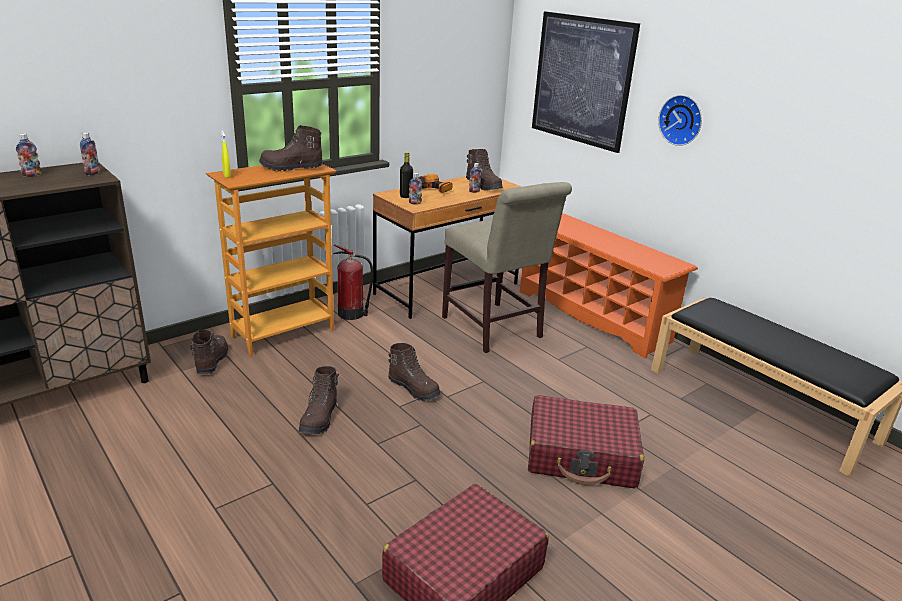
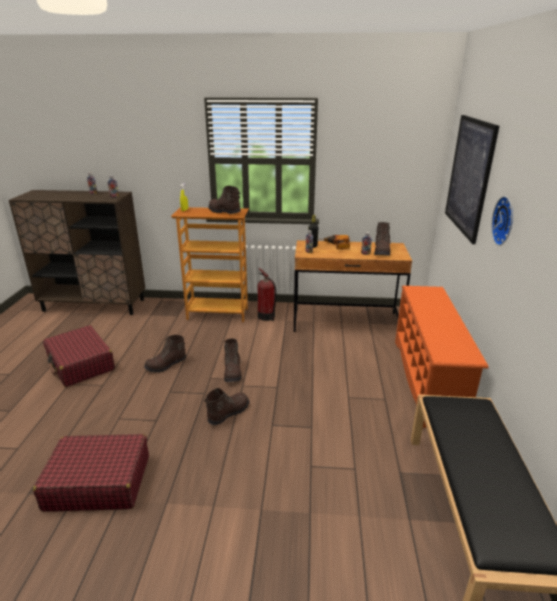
camera: 45 degrees right, 0 degrees up
(211, 361) = (167, 315): brown boot -> brown boot (228, 413)
(494, 330) = (335, 359): beige chair -> none
(581, 455) = (260, 464): red suitcase -> red suitcase (80, 364)

